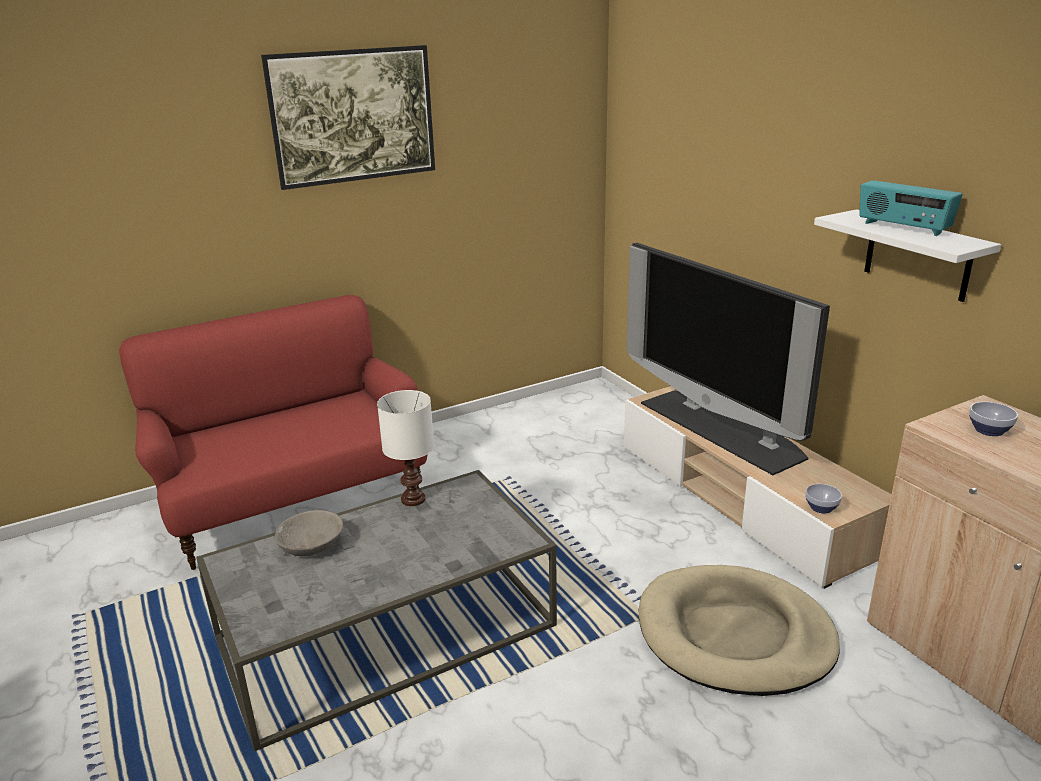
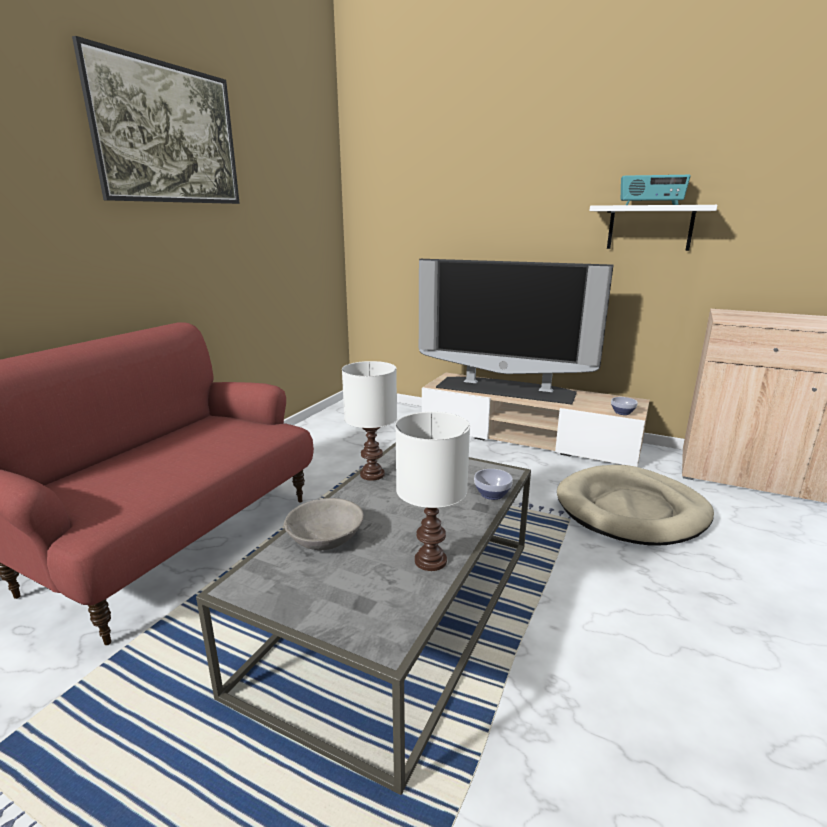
camera: 35 degrees left, 5 degrees down
(352, 595) = (430, 561): none -> white table lamp
(989, 430) = (751, 317): bowl -> bowl (492, 494)

